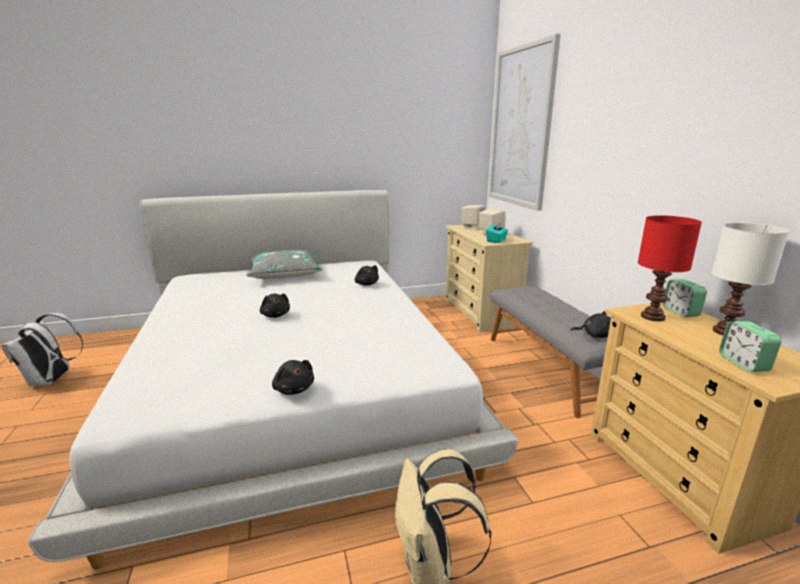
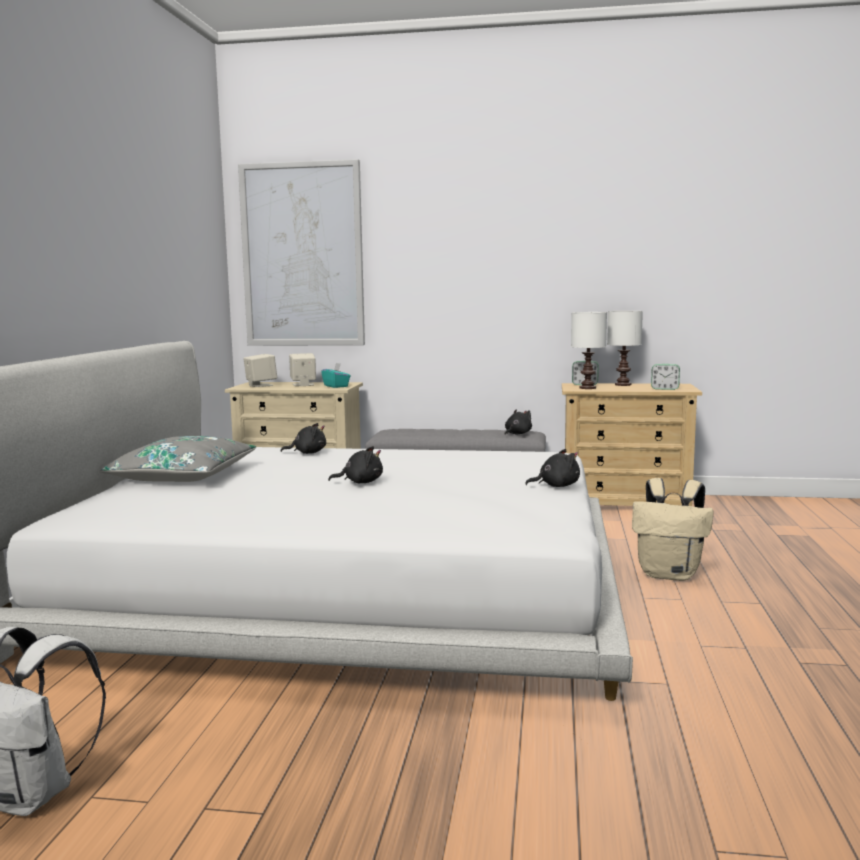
camera: 65 degrees left, 10 degrees down
(653, 317) = (588, 388): red table lamp -> white table lamp

